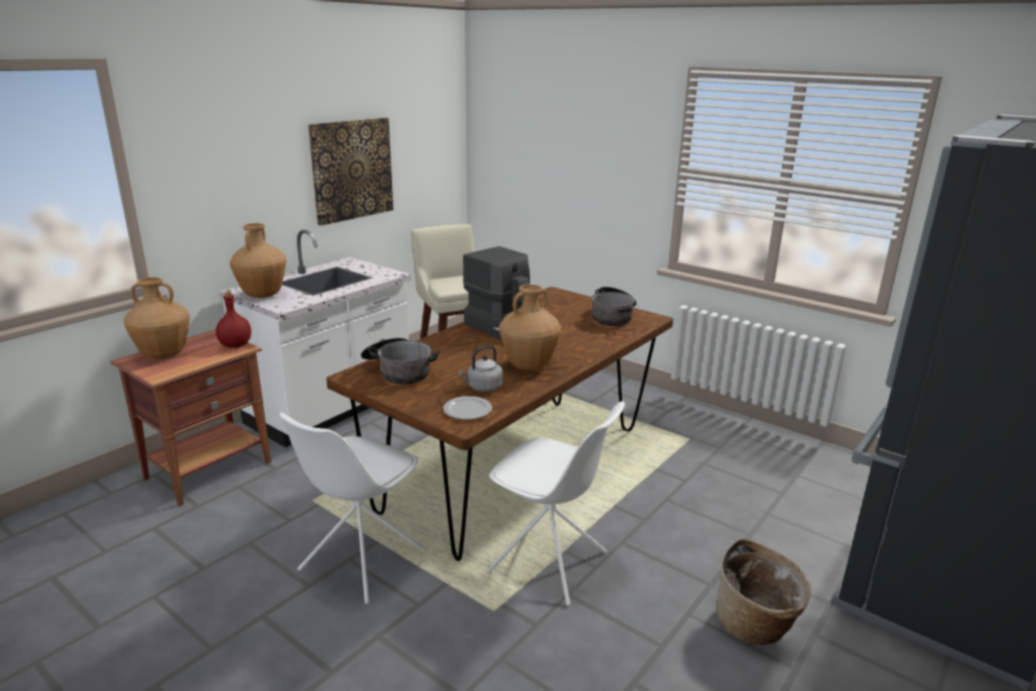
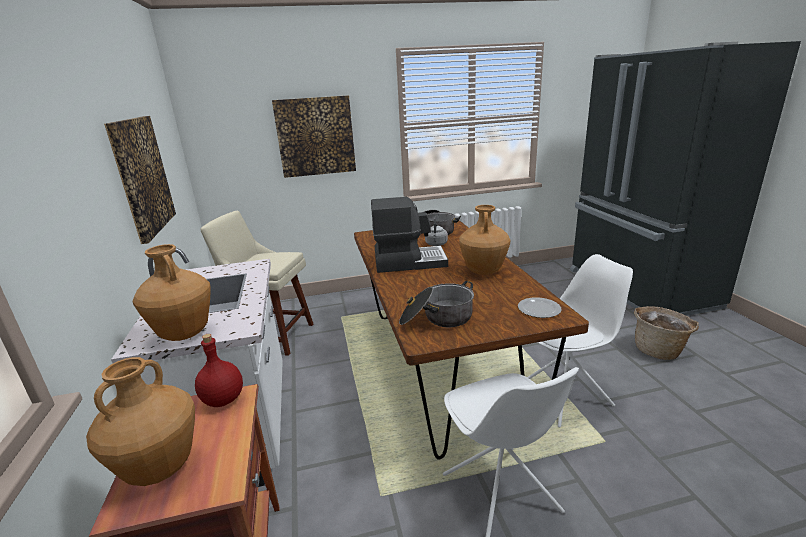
camera: 50 degrees left, 0 degrees up
(483, 388) = (504, 294): grey kettle -> grey kettle (436, 244)
(579, 163) = (315, 136): none -> picture

